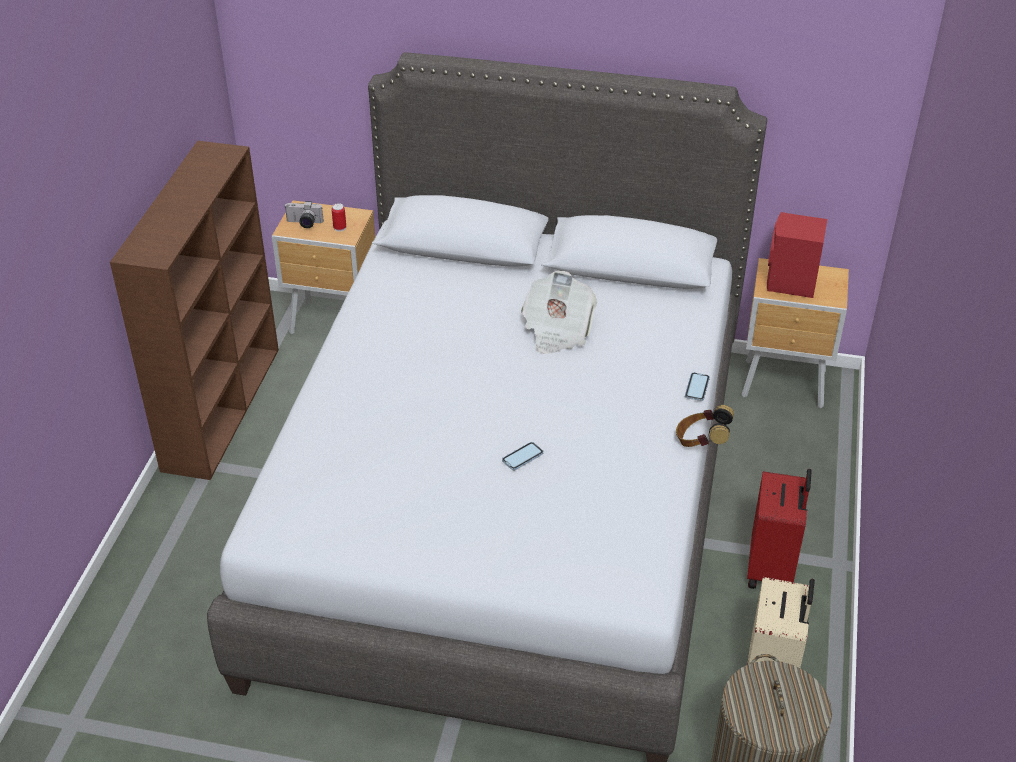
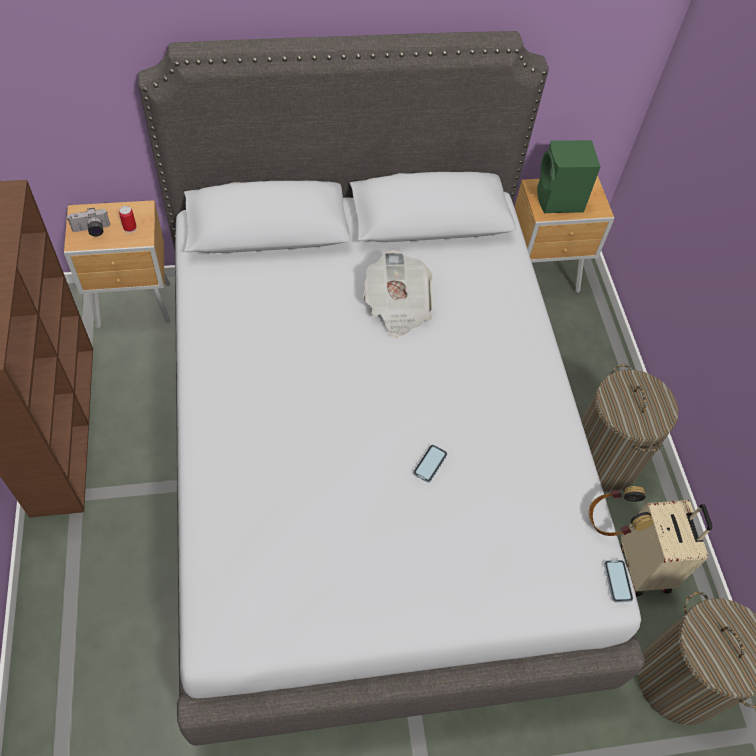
camera: 25 degrees left, 15 degrees up
(697, 387) = (546, 340): phone -> phone (617, 581)
(701, 442) = (576, 400): headphones -> headphones (612, 520)
(772, 569) = (603, 459): red suitcase -> laundry basket
(791, 284) = (559, 201): red speaker -> green speaker

